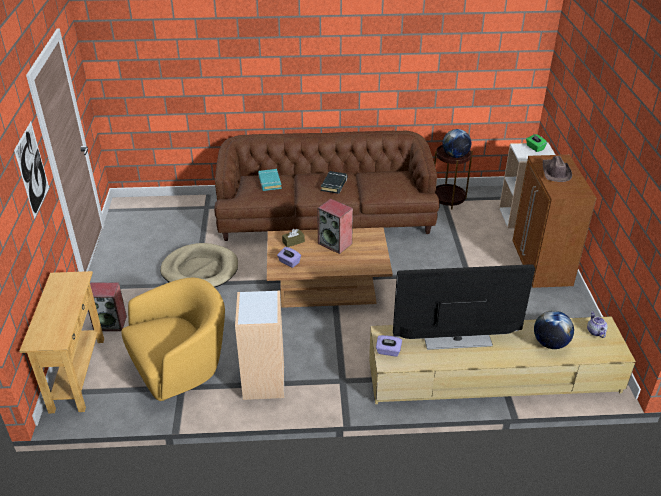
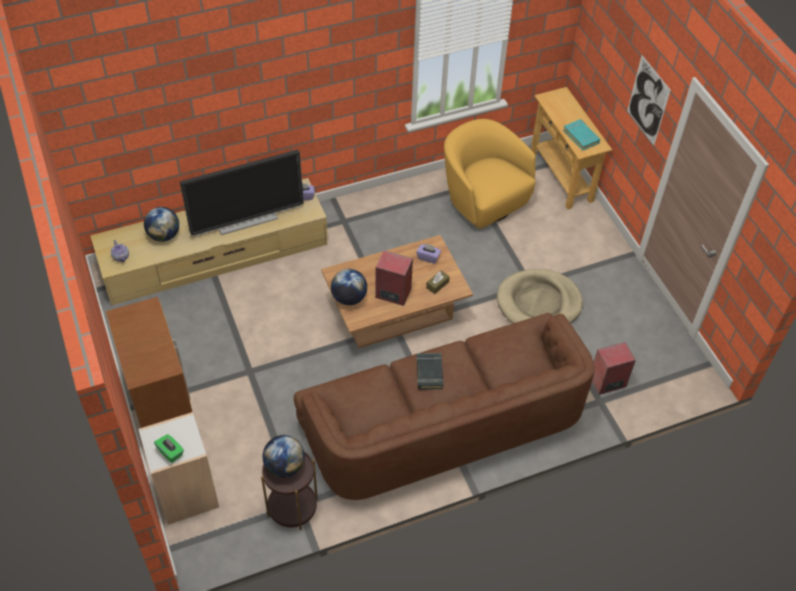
camera: 160 degrees right, 15 degrees up
(111, 323) = (575, 224): speaker -> speaker (607, 382)
(181, 368) = (483, 200): yellow armchair -> yellow armchair turned 105 degrees clockwise
(263, 381) = (409, 205): bookcase -> none
(269, 182) = (510, 359): turquoise book -> turquoise book (581, 137)
(375, 247) = (349, 298): none -> globe
(555, 172) = (149, 346): brown hat -> none

